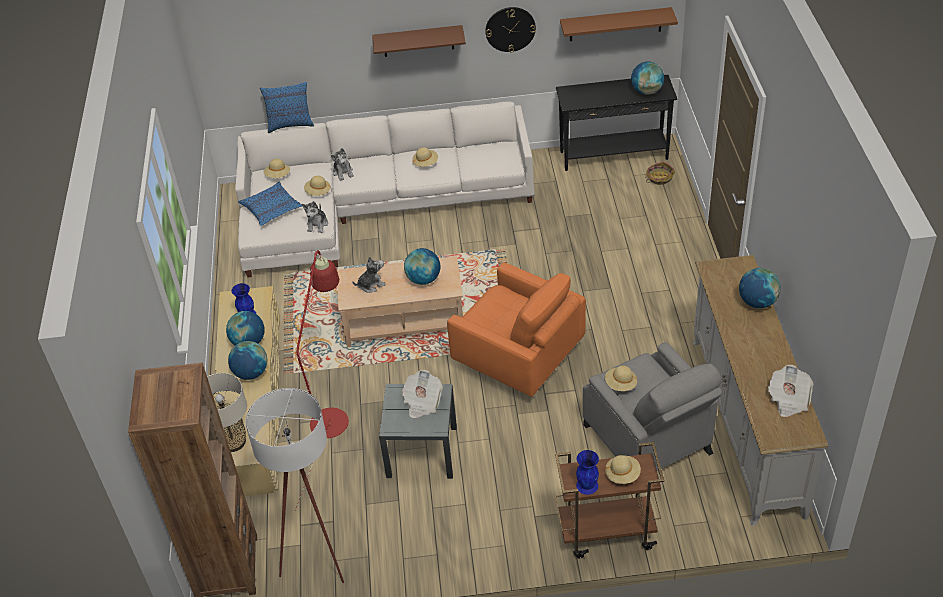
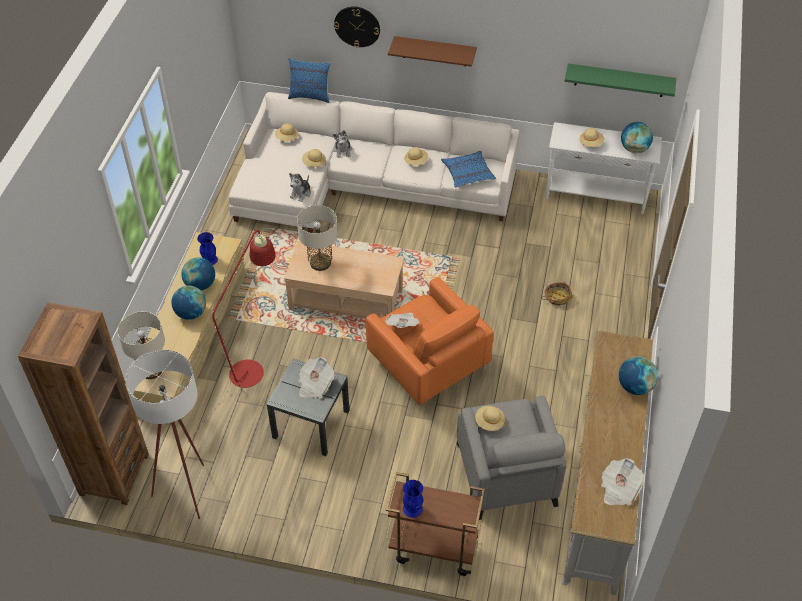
camera: 15 degrees right, 5 degrees up
(271, 209) = (268, 168): blue pillow -> blue pillow (467, 174)
(371, 285) = (320, 263): plush toy -> table lamp
(423, 279) = (366, 271): globe -> none
(486, 320) = (403, 326): none -> newspaper
(510, 29) = (520, 61): wall clock -> wall clock (357, 26)
(614, 155) = (596, 196): black console table -> white console table
(615, 24) = (619, 80): brown shelf -> green shelf
(622, 475) = (447, 509): beige hat -> beige hat (591, 143)
(659, 178) = (627, 230): basket -> basket (557, 297)

